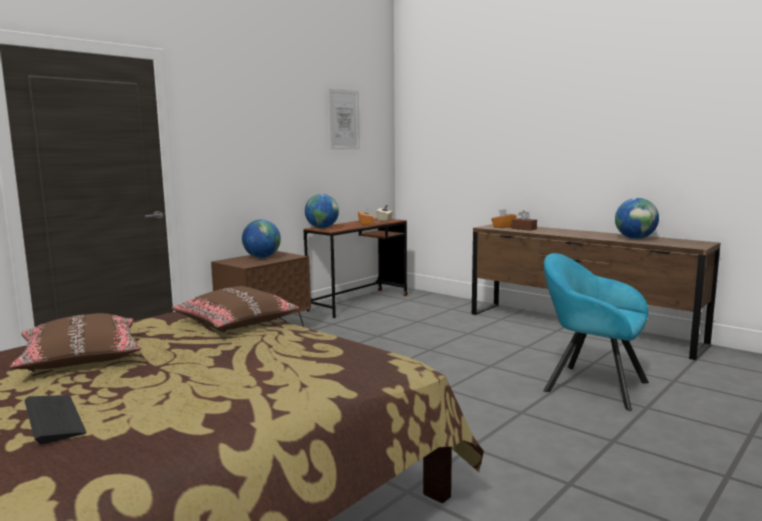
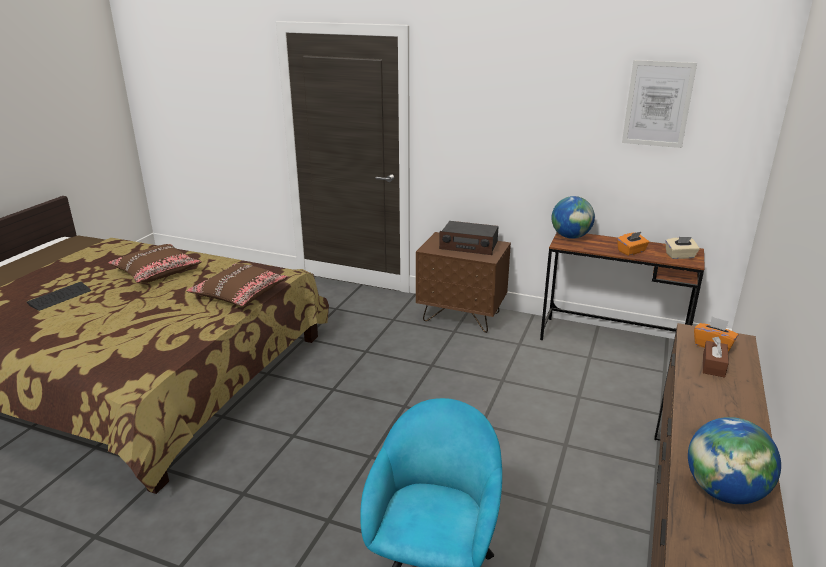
camera: 70 degrees right, 15 degrees up
(262, 257) = (469, 246): globe -> radio

